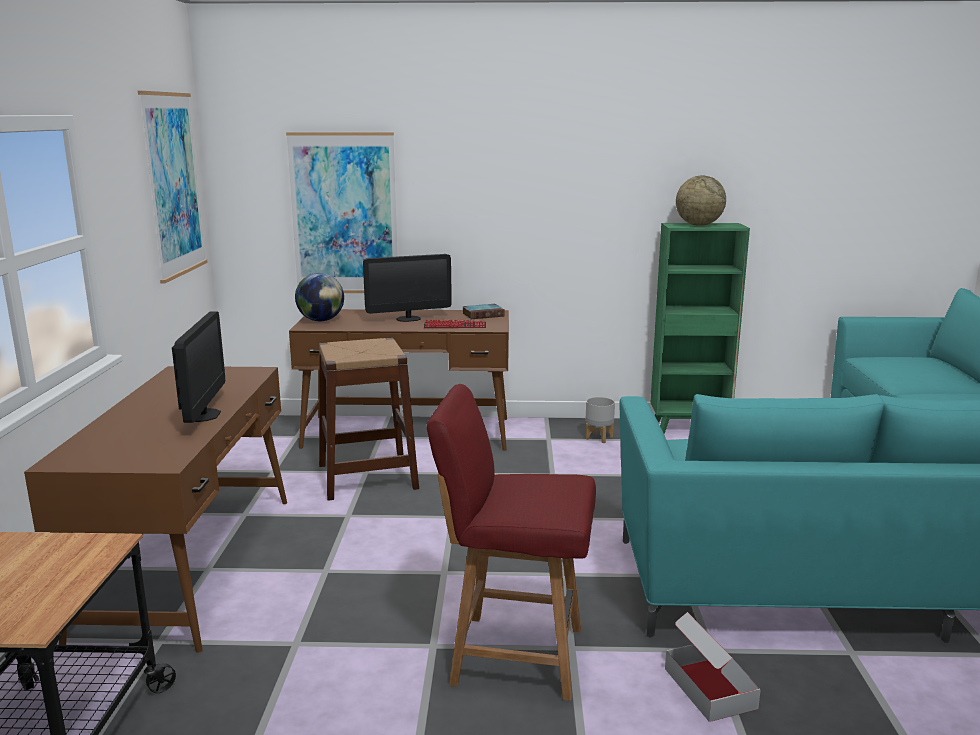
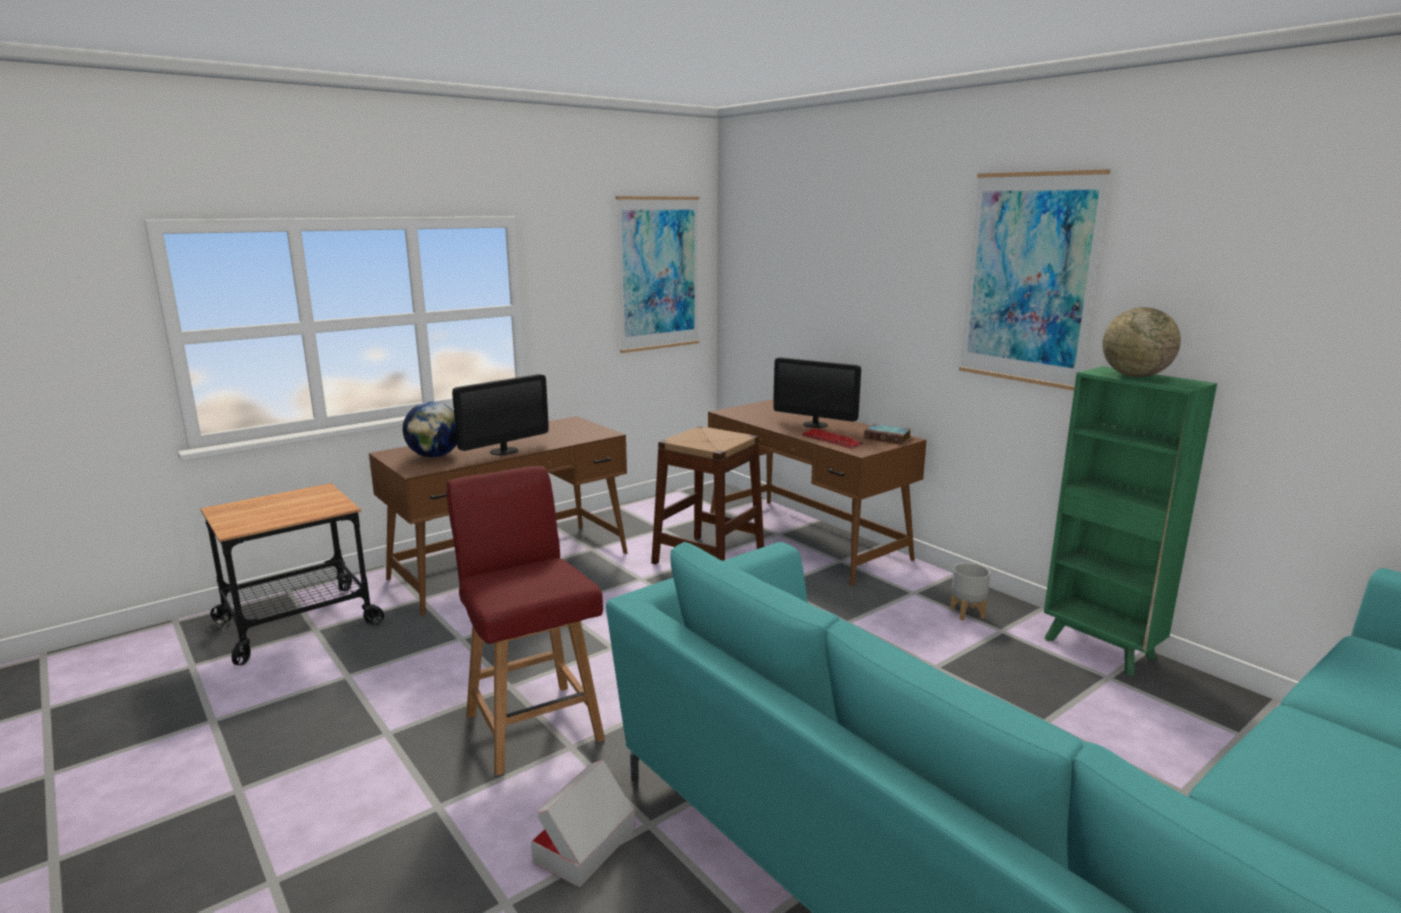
camera: 50 degrees right, 0 degrees up
(321, 320) = (749, 409): globe -> globe (434, 456)
(344, 214) = (802, 313): picture -> picture (1028, 279)

